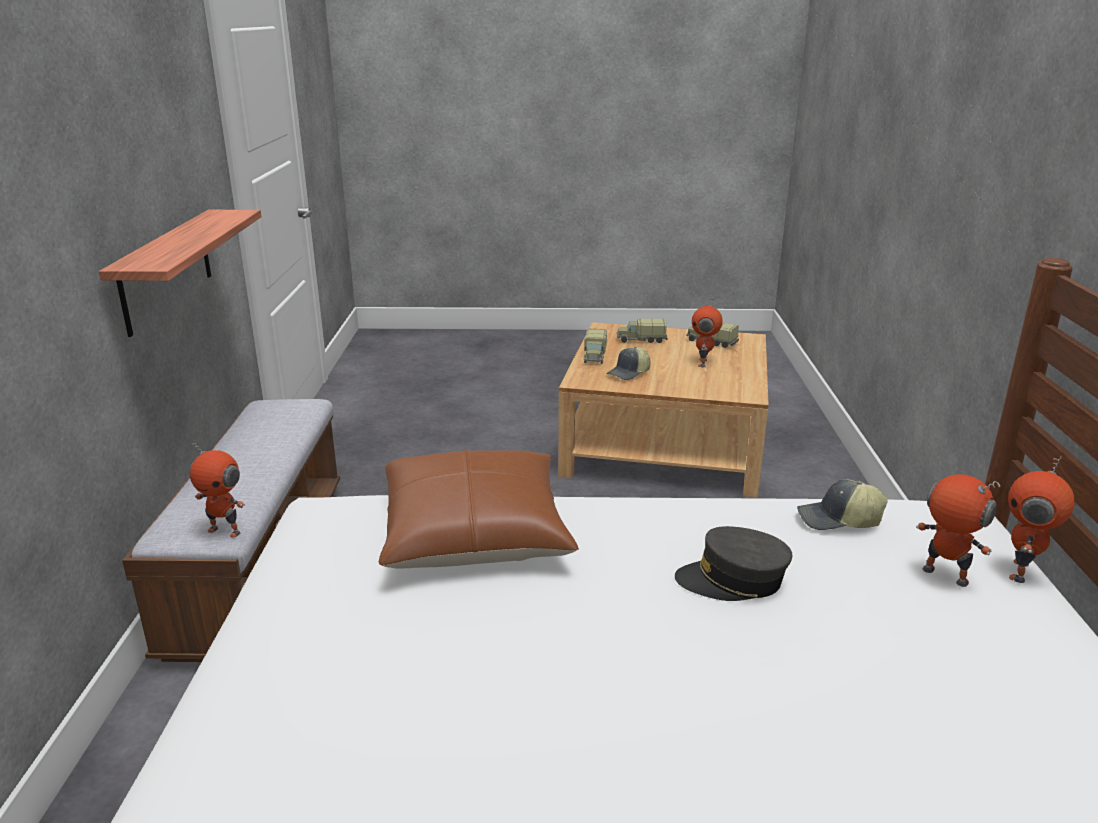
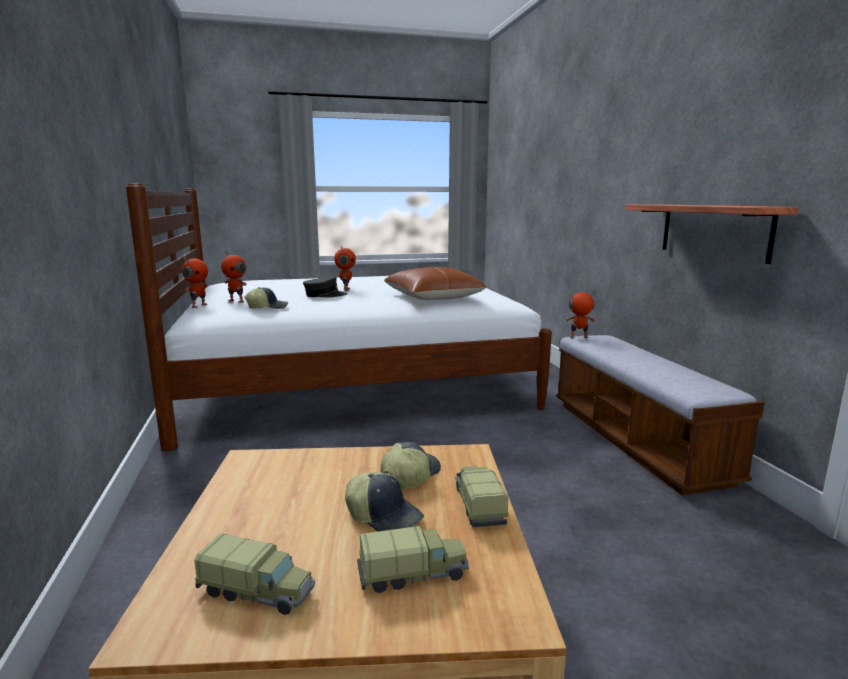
camera: 165 degrees right, 10 degrees down
(650, 357) = (384, 516): none -> cap
(704, 363) = (292, 515): toy robot -> toy robot (346, 290)

